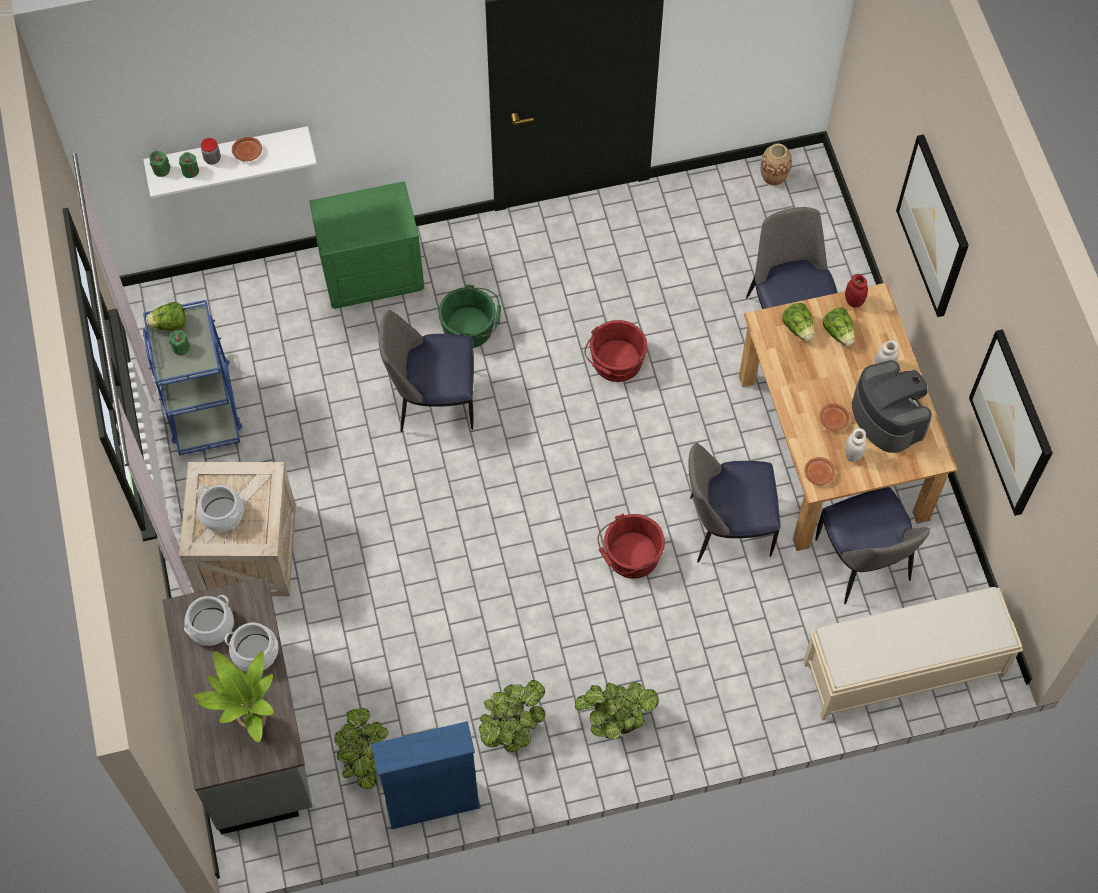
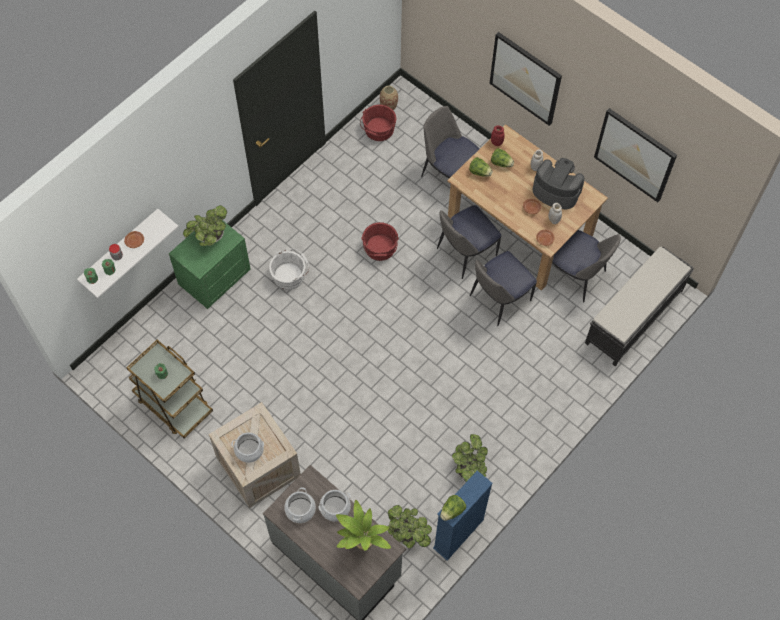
camera: 35 degrees left, 0 degrees up
(169, 324) = (145, 365): lettuce -> lettuce (452, 511)
(202, 405) = (173, 404): blue cart -> brown cart
(433, 401) = (299, 325): chair -> chair (465, 253)
(471, 327) = (290, 275): green bucket -> white bucket
(616, 720) = (517, 431): potted plant -> potted plant (209, 238)
(630, 556) = (462, 344): red bucket -> red bucket (378, 130)
(901, 669) = (633, 317): beige bench -> black bench

